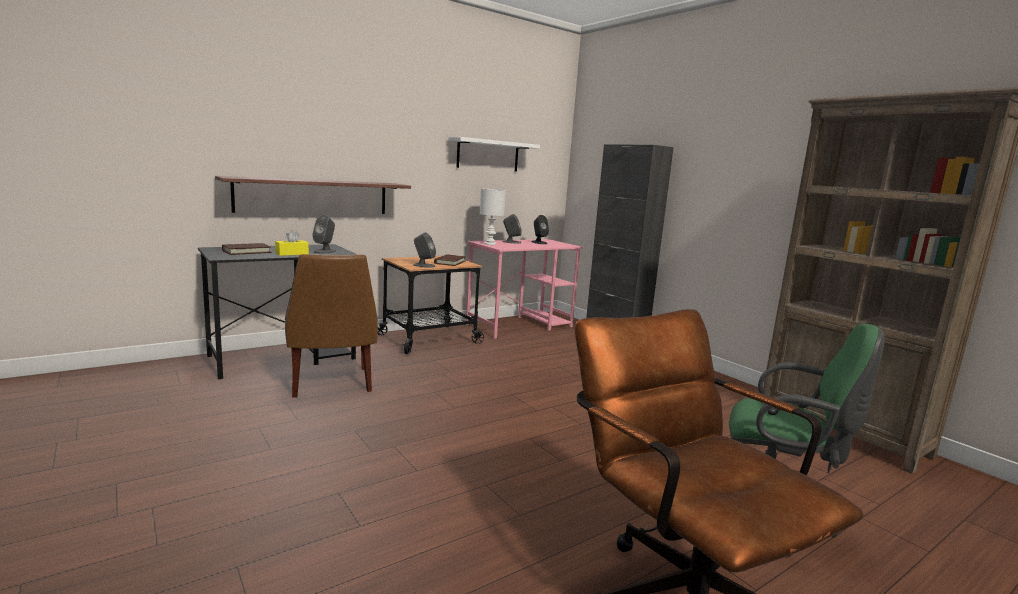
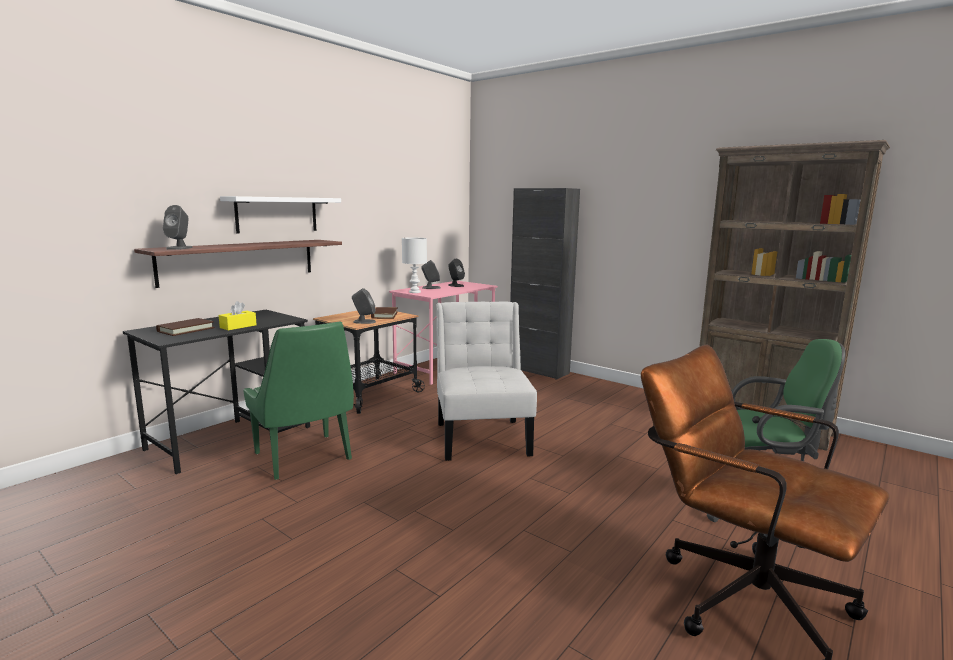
camera: 15 degrees left, 0 degrees up
(325, 251) = (268, 319): grey speaker -> grey speaker (179, 248)
(331, 383) = (304, 457): brown chair -> green chair
(488, 155) = (400, 203): white shelf -> white shelf (277, 214)
(509, 392) = (482, 436): none -> white chair

